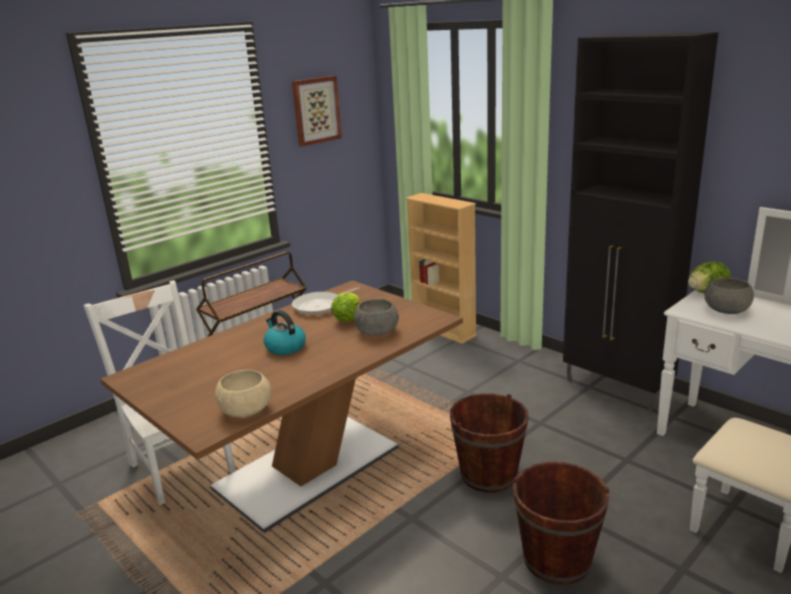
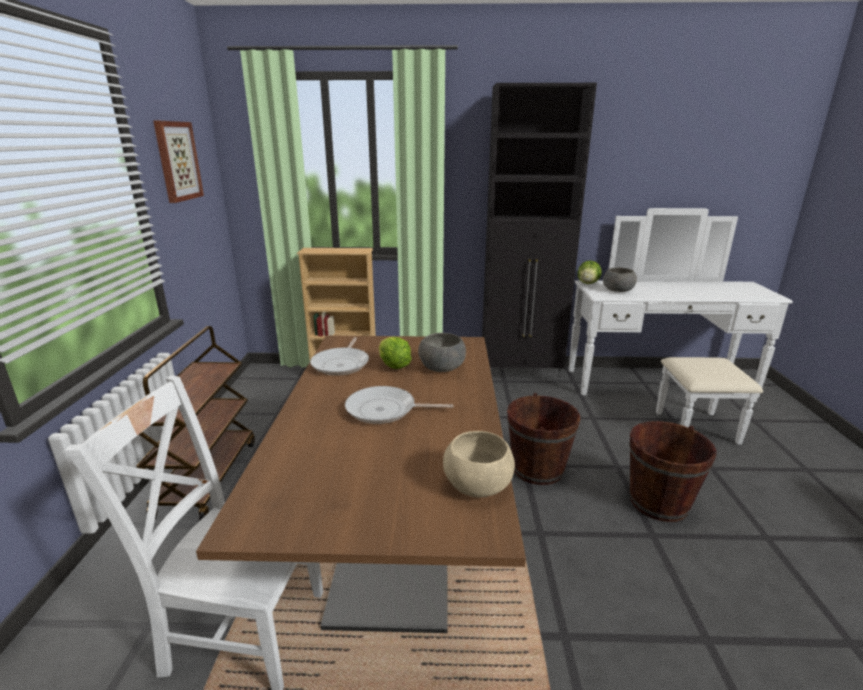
camera: 45 degrees left, 0 degrees up
(285, 347) = (385, 410): kettle -> frying pan

